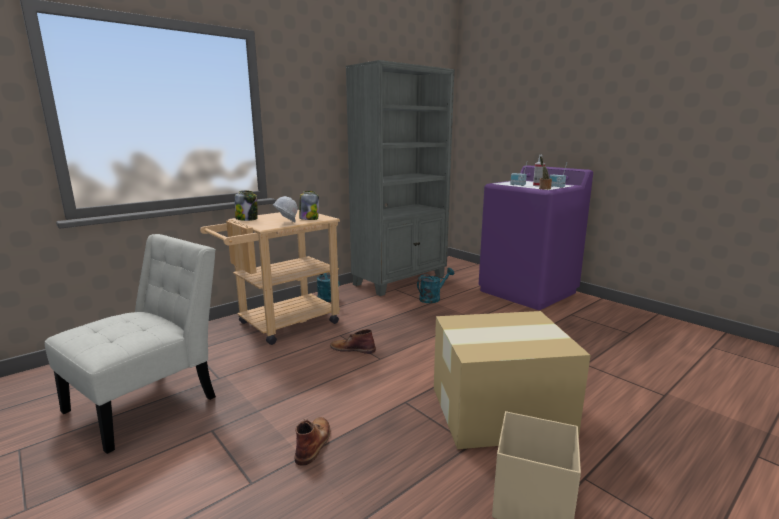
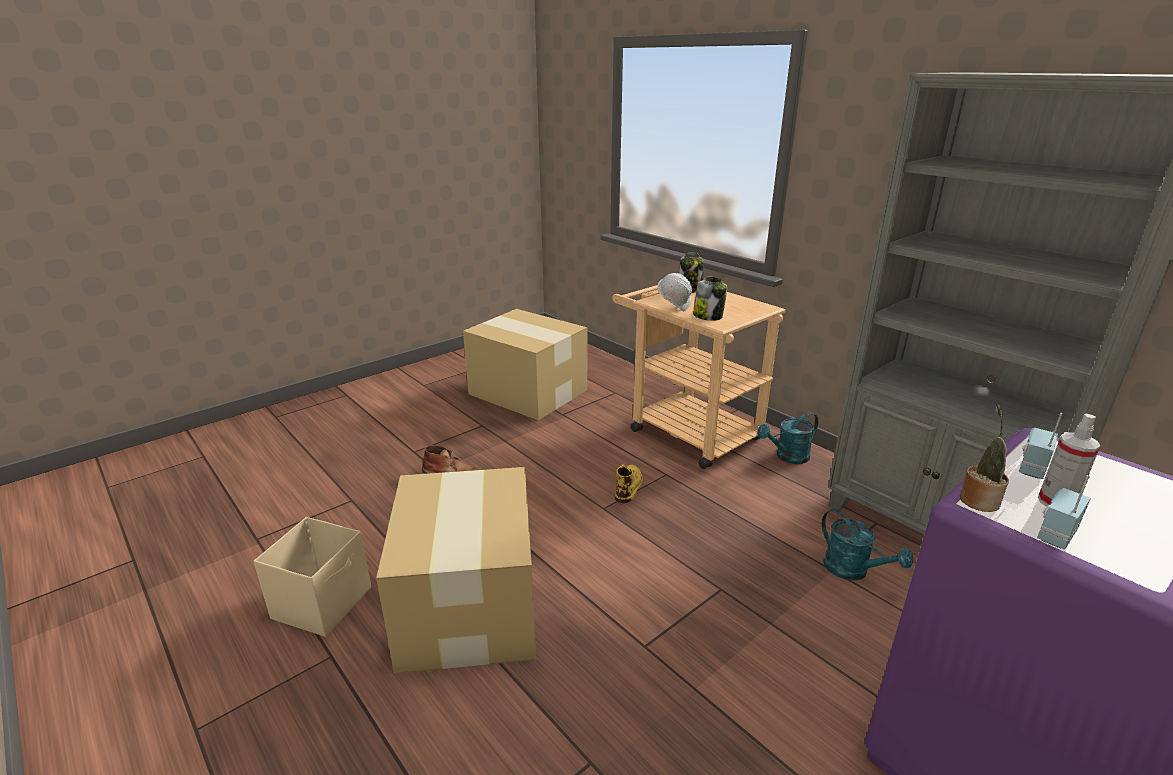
camera: 90 degrees right, 10 degrees up
(149, 401) = (529, 393): white chair -> cardboard box
(352, 349) = (628, 486): brown boot -> yellow boot

